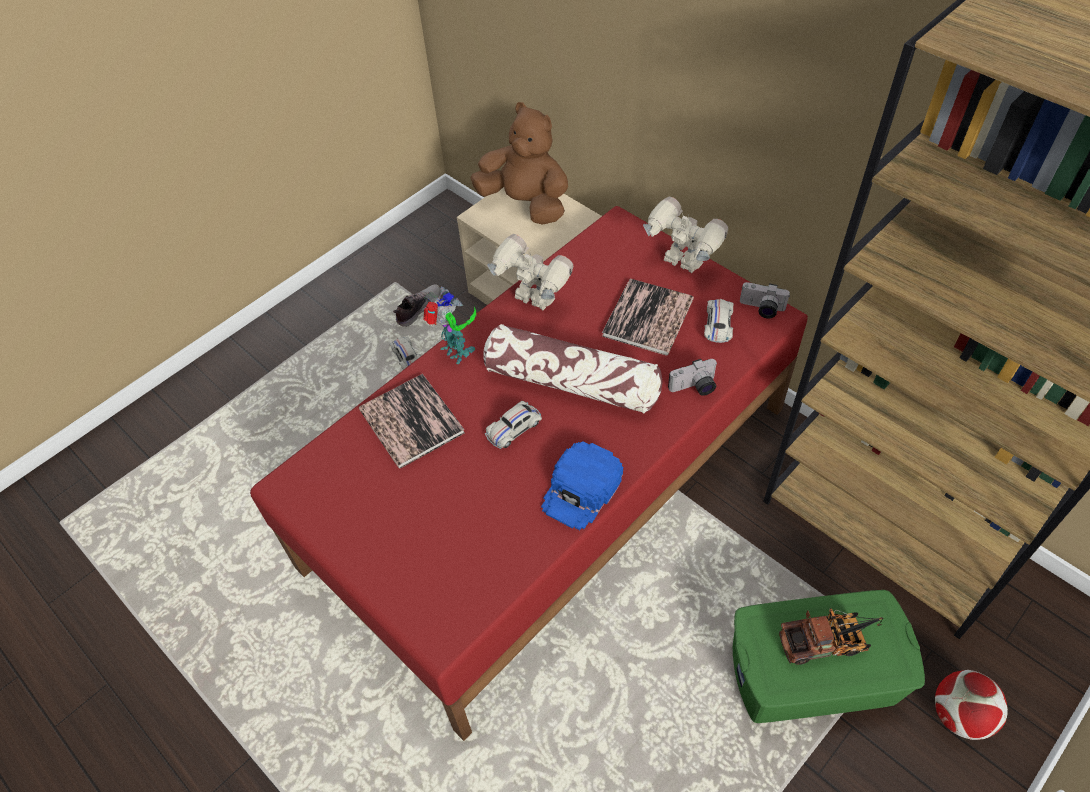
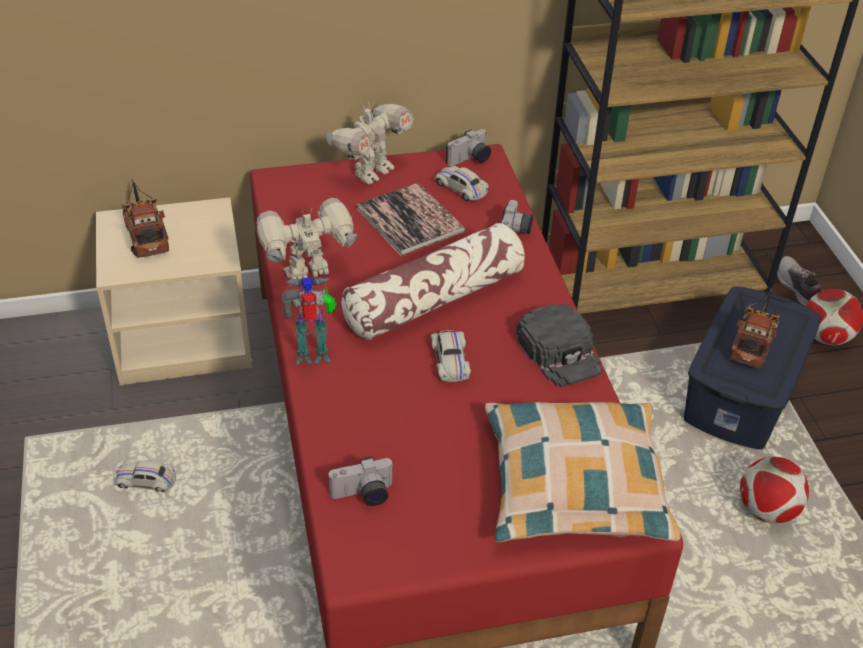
camera: 60 degrees left, 10 degrees down
(348, 455) = (363, 495): none -> camera
(411, 421) = (369, 427): book -> none
(418, 309) = (90, 438): shoe -> shoe (797, 288)
(445, 574) = (575, 484): none -> pillow
(526, 203) = (146, 233): brown plush toy -> toy truck
(582, 490) = (560, 351): blue cap -> black cap
(681, 264) = (371, 172): toy robot -> toy robot turned 150 degrees clockwise
(686, 759) = (767, 510): none -> football
(813, 673) = (743, 392): green storage box -> blue storage box

